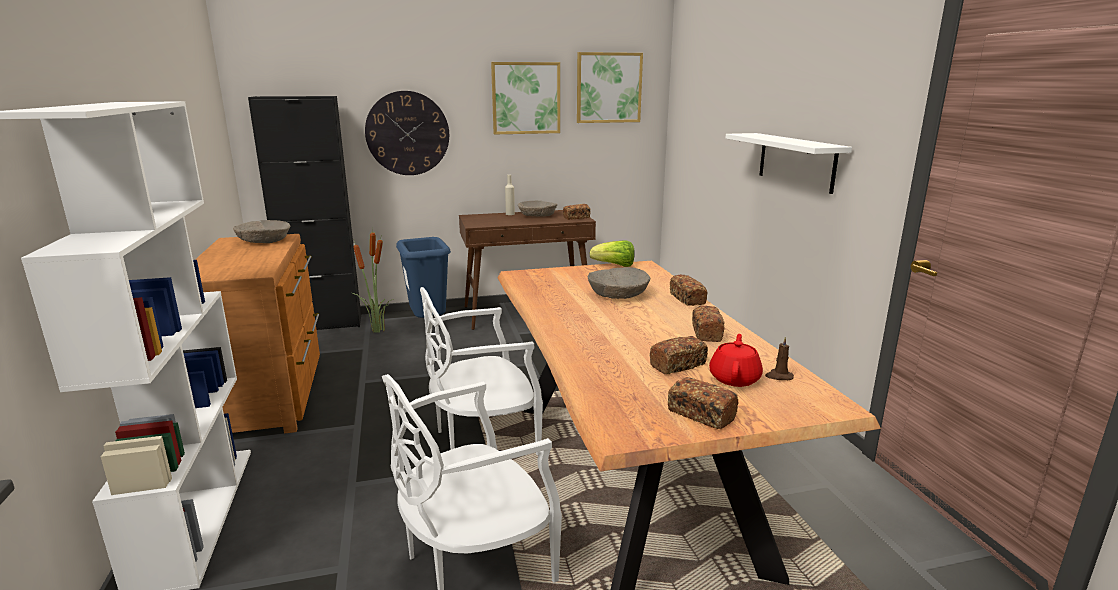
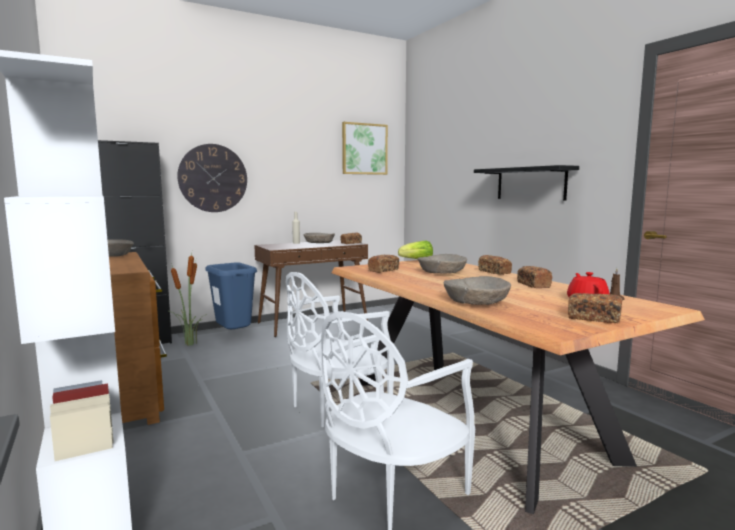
camera: 15 degrees left, 10 degrees down
(526, 98) = (305, 154): picture -> none
(591, 362) = (476, 302): none -> beige bowl
(677, 365) = (539, 299): bread -> bread (383, 270)
(796, 161) = (530, 183): white shelf -> black shelf

